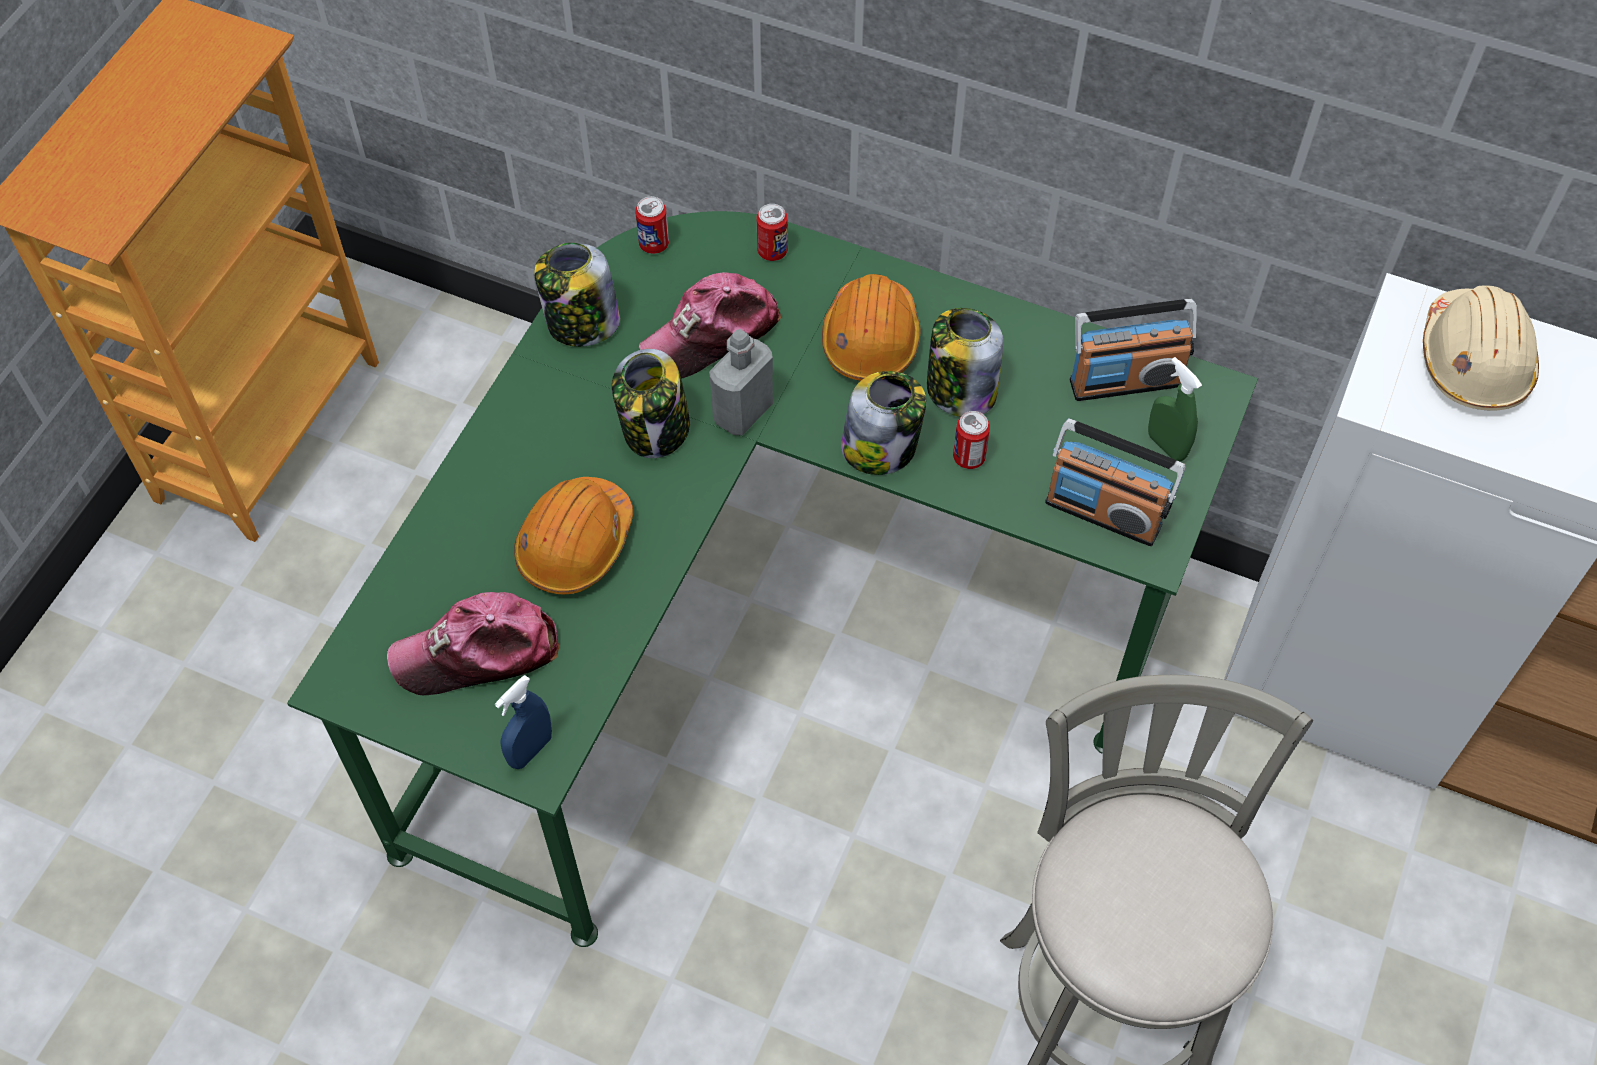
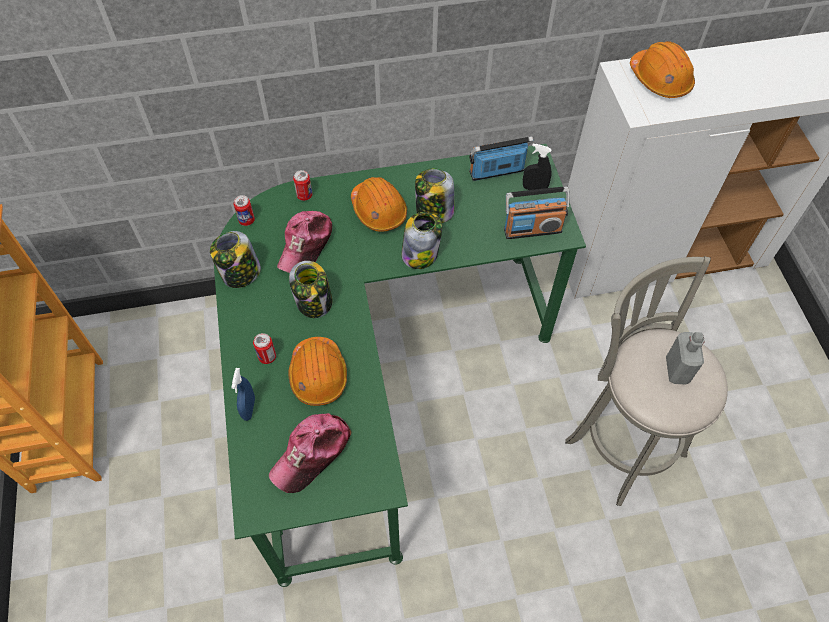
camera: 35 degrees left, 0 degrees up
(530, 750) = (373, 482): blue spray bottle -> blue spray bottle (249, 408)
(743, 412) = (348, 272): grey bottle -> grey bottle (677, 370)
(969, 457) = (460, 237): can -> can (267, 357)
(1125, 381) = (497, 172): radio -> radio turned 150 degrees counterclockwise
(1166, 446) = (534, 189): green spray bottle -> black spray bottle
(1473, 361) = (660, 80): beige hard hat -> orange hard hat

